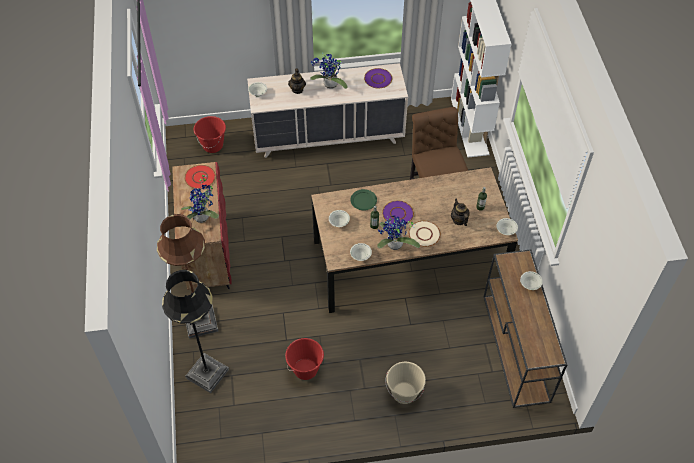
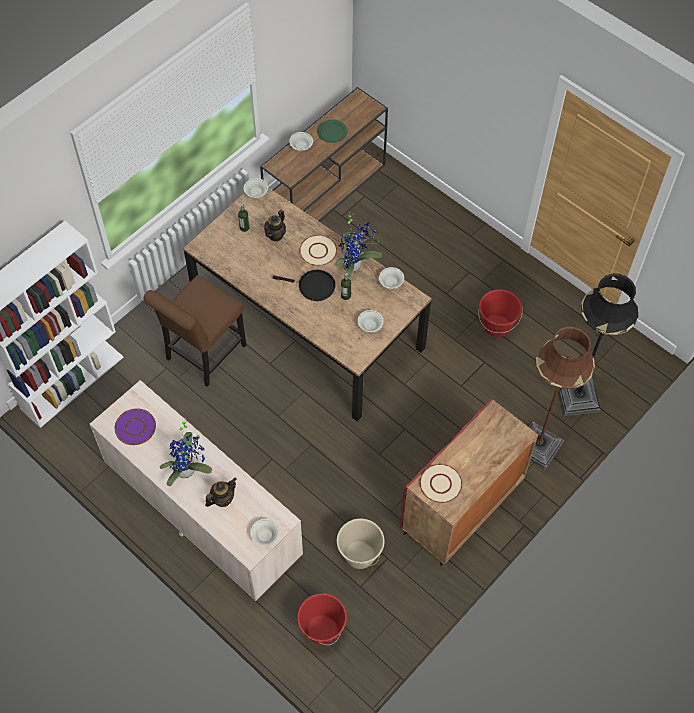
camera: 130 degrees left, 5 degrees up
(200, 177) = (440, 483): red plate -> beige plate
(203, 217) = (483, 437): potted plant -> none
(363, 201) = (324, 324): green plate -> green plate (332, 132)
(397, 214) = (313, 286): purple plate -> black frying pan
(404, 393) = (445, 242): beige bucket -> beige bucket (359, 555)

